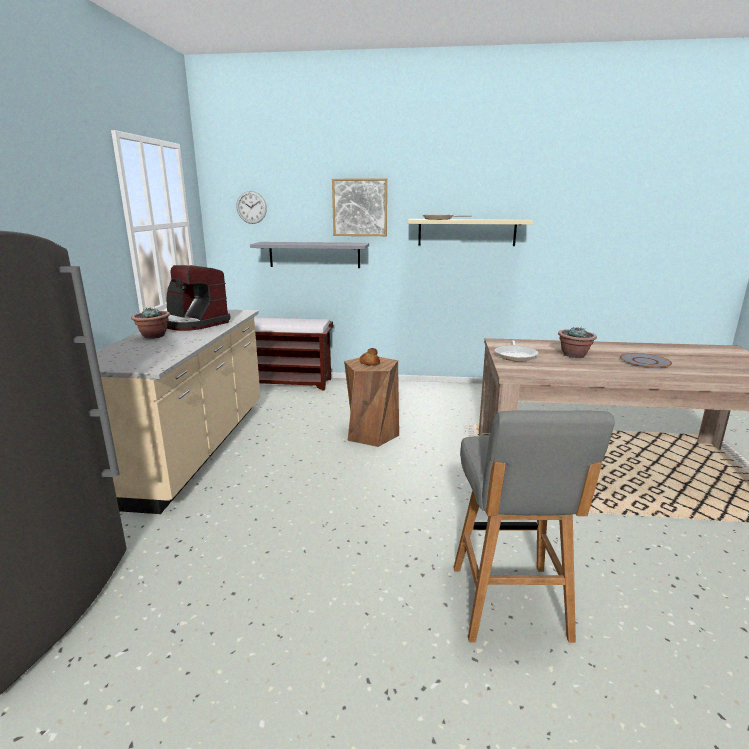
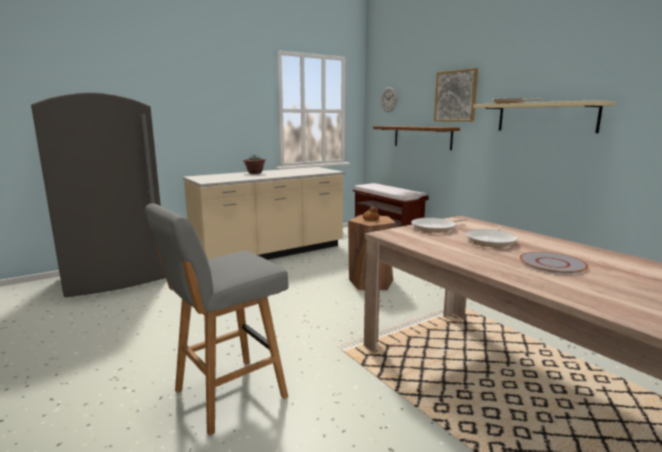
camera: 50 degrees right, 5 degrees down
(193, 323) = (291, 171): coffee machine -> none
(314, 254) = (422, 137): grey shelf -> brown shelf
(574, 355) = (491, 241): potted plant -> frying pan

